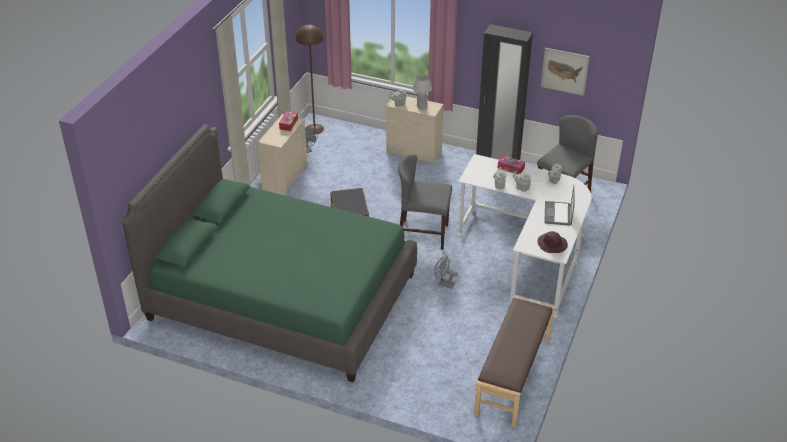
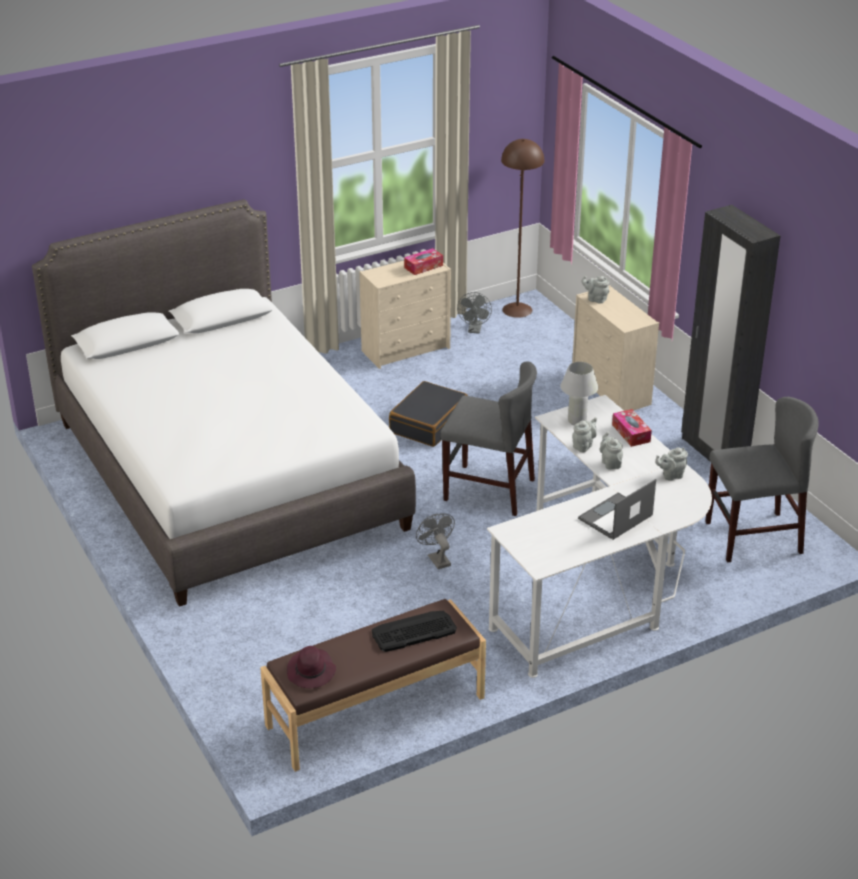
camera: 40 degrees right, 5 degrees down
(282, 296) = (228, 474): green bed -> white bed
(421, 106) = (623, 314): white table lamp -> white table lamp (577, 421)
(423, 234) = (489, 490): grey chair -> grey chair turned 150 degrees clockwise
(522, 322) = (413, 631): none -> keyboard
(552, 245) = (549, 549): purple hat -> purple hat (311, 672)
(564, 71) = (816, 322): picture -> none

